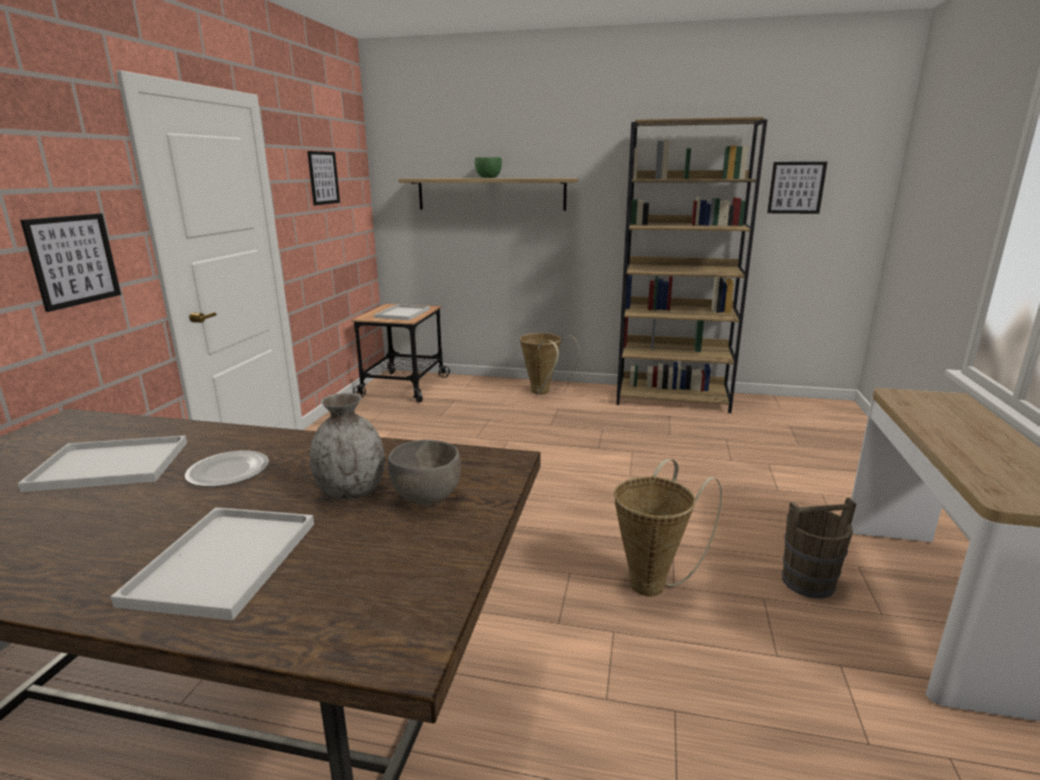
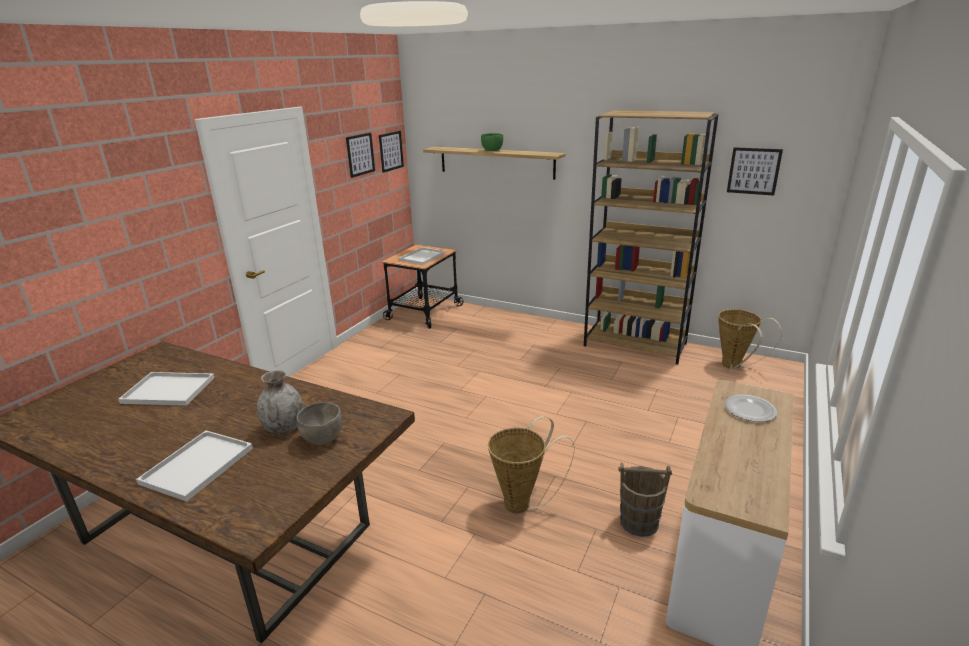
camera: 15 degrees right, 5 degrees up
(73, 260) = (165, 249): picture -> picture (391, 151)
(229, 471) = (227, 403): plate -> plate (750, 409)
(543, 392) = (529, 328): basket -> basket (734, 367)

